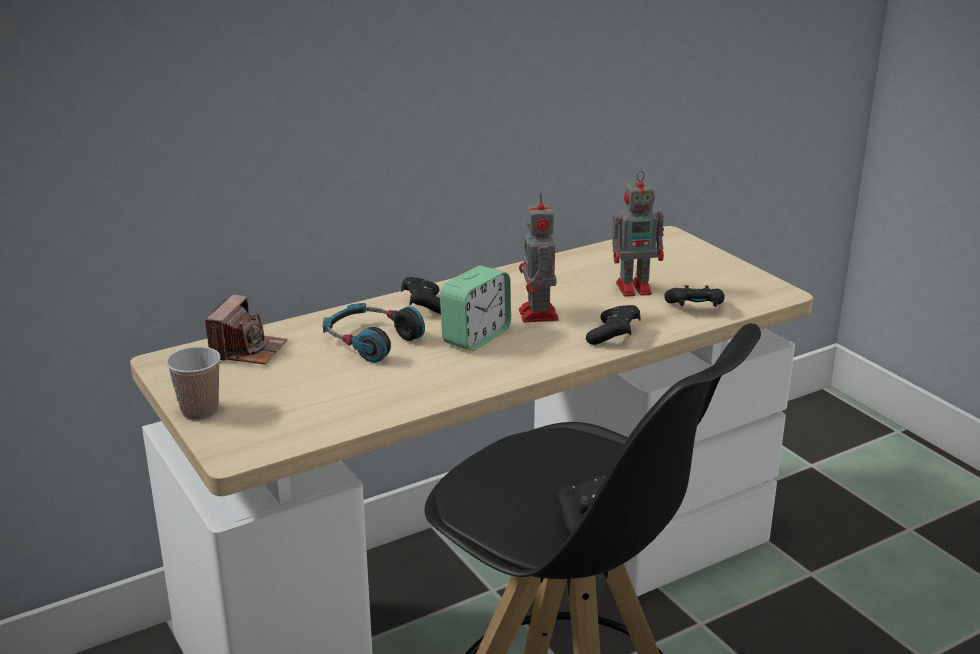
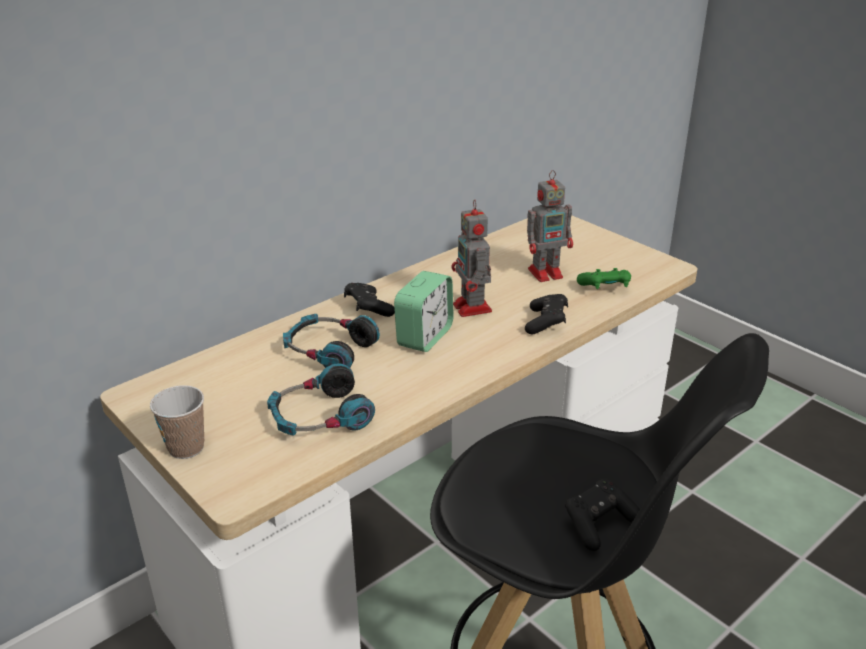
camera: 10 degrees left, 5 degrees up
(248, 350) = (214, 373): camera -> none
(340, 398) = (320, 417): none -> headphones
(695, 308) = (605, 288): black game controller -> green game controller

